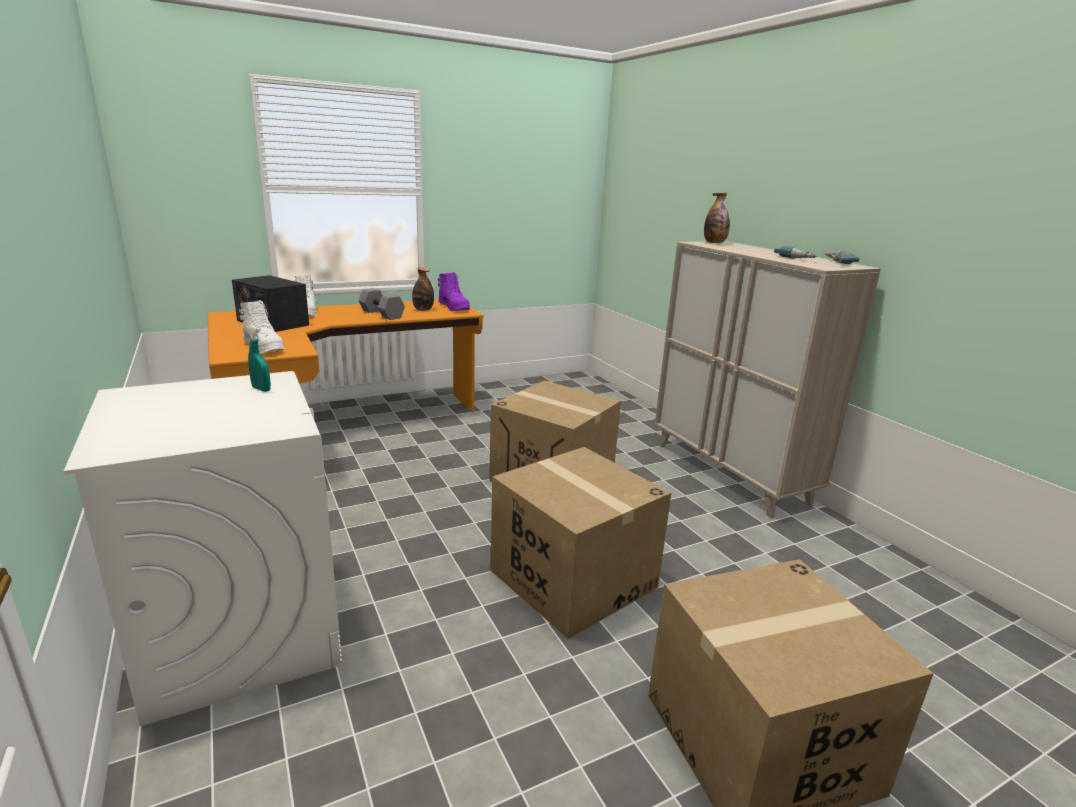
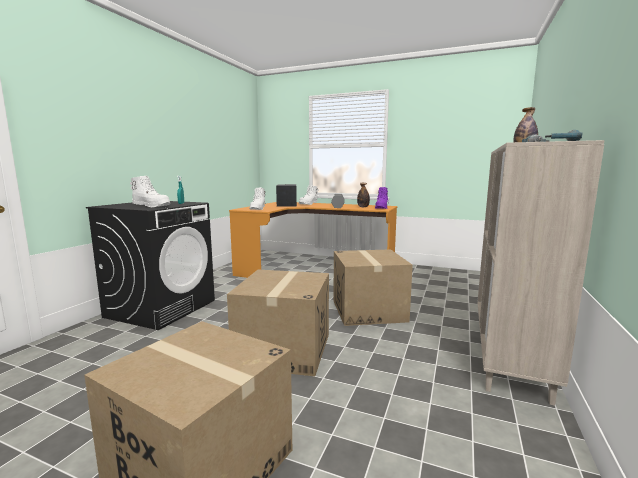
camera: 50 degrees right, 10 degrees down
(241, 630) = (161, 308): white washing machine -> black washing machine
(247, 416) = (152, 206): none -> white boot

